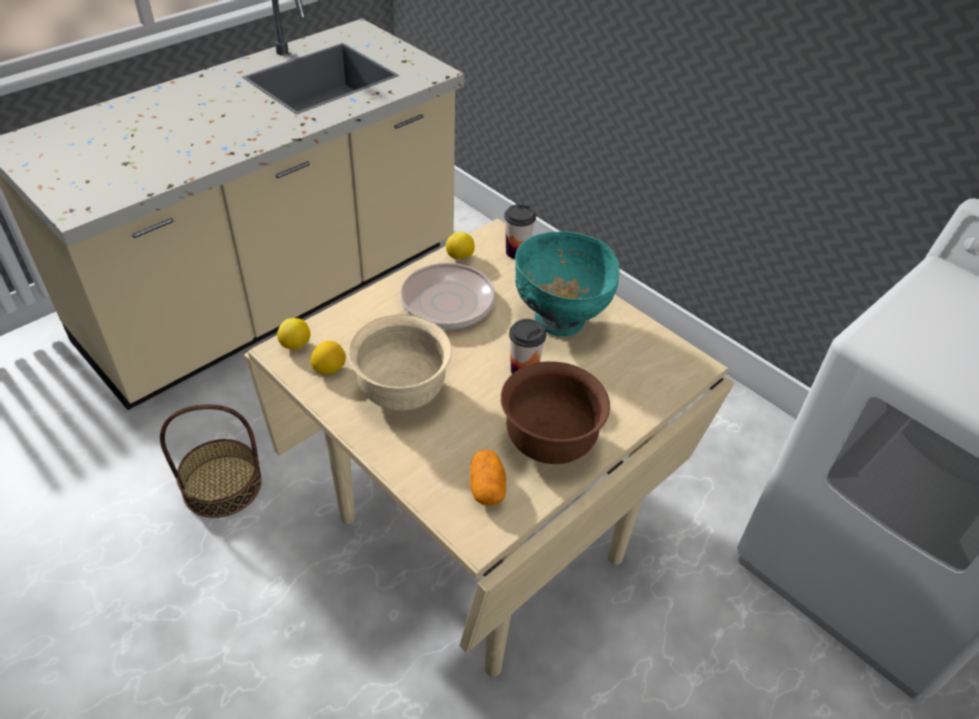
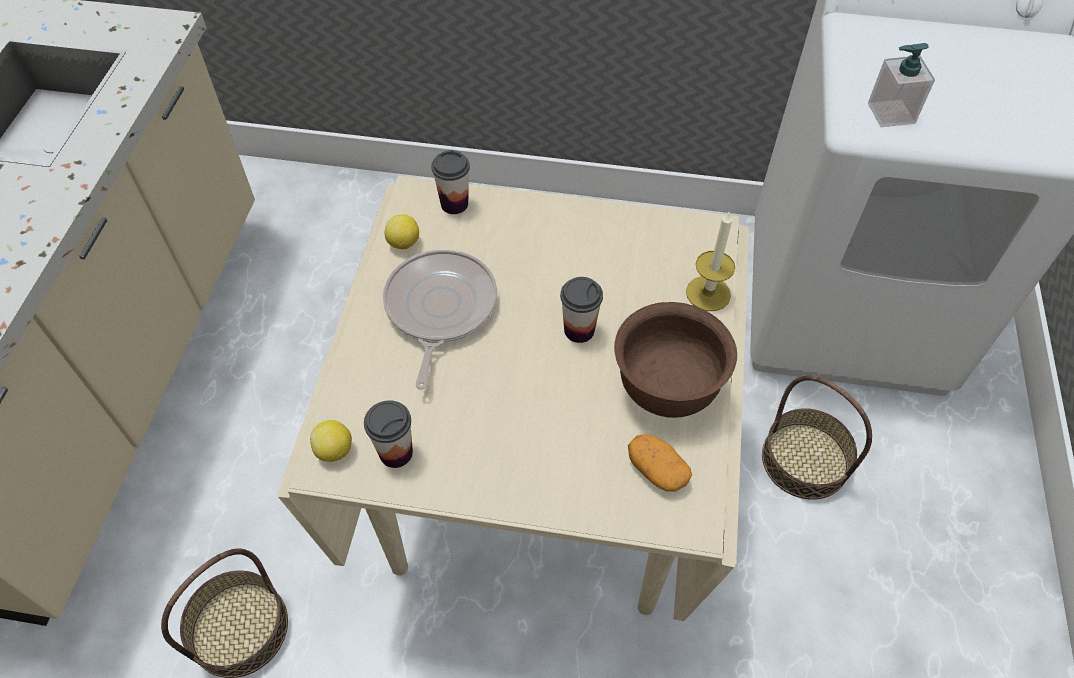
camera: 35 degrees left, 10 degrees up
(329, 369) = (396, 452): lemon -> cup
(402, 393) = (492, 429): beige bowl -> none
(559, 321) = (562, 256): turquoise bowl -> none
(647, 402) = (708, 293): none -> candle
(724, 658) = (805, 460): none -> basket
(914, 345) = (890, 113): none -> soap dispenser

